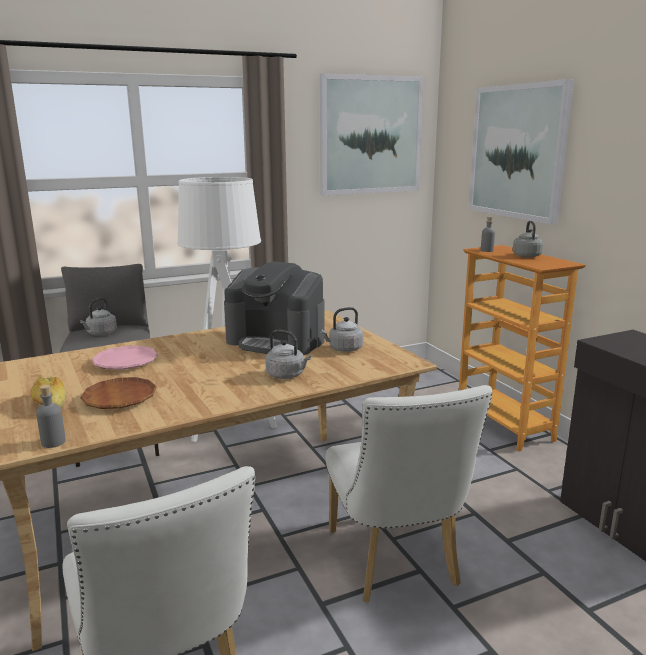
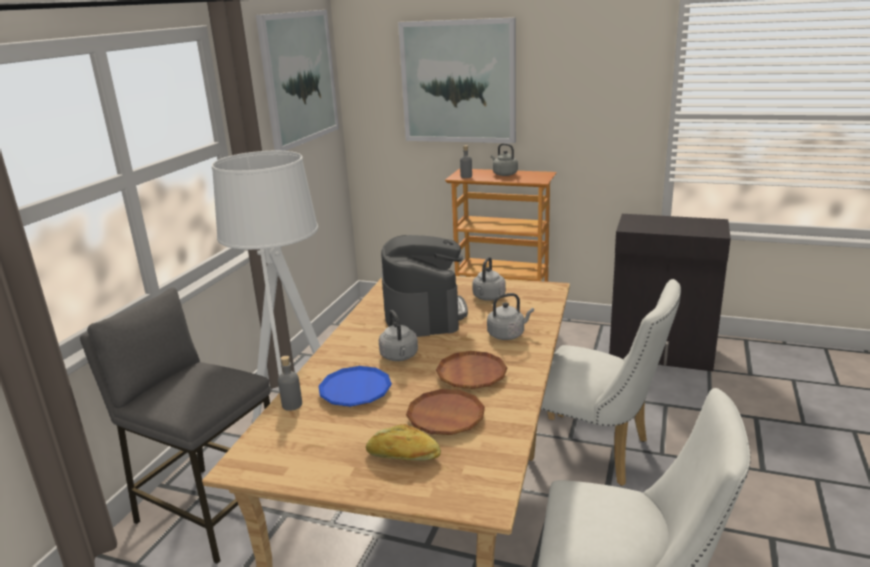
camera: 45 degrees left, 5 degrees up
(53, 442) = (502, 473): grey bottle -> grey bottle (292, 405)
(101, 334) = (186, 390): grey kettle -> grey kettle (399, 357)
(125, 362) = (355, 391): pink plate -> blue plate
(198, 385) = (471, 374): none -> brown plate
(276, 341) = (424, 313): coffee machine -> coffee machine turned 75 degrees counterclockwise

